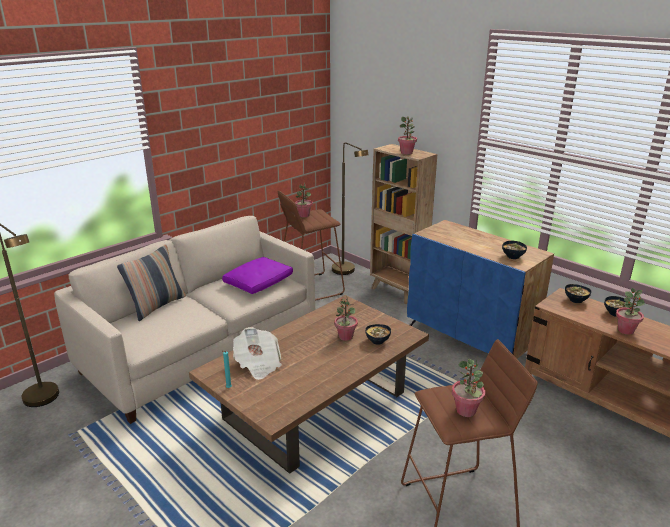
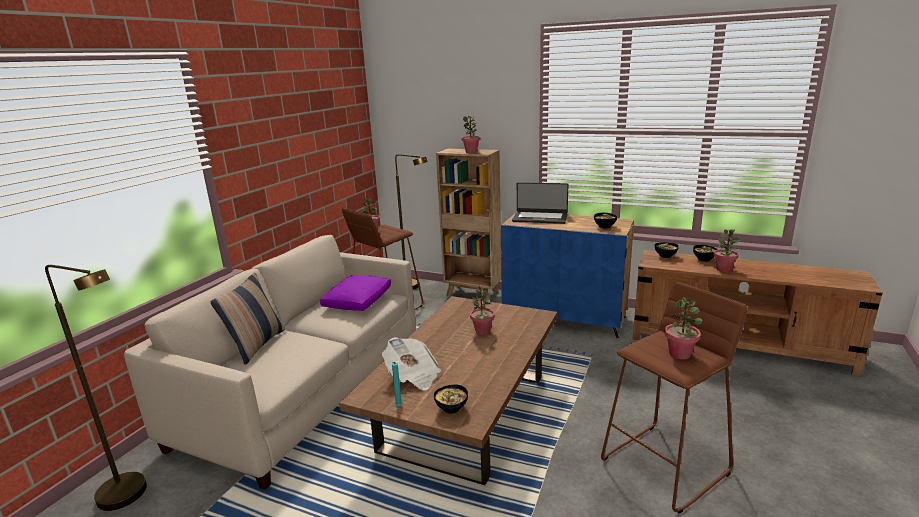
camera: 20 degrees left, 5 degrees down
(378, 341) = (516, 327): bowl -> bowl (452, 408)
(457, 233) = (540, 218): none -> laptop

